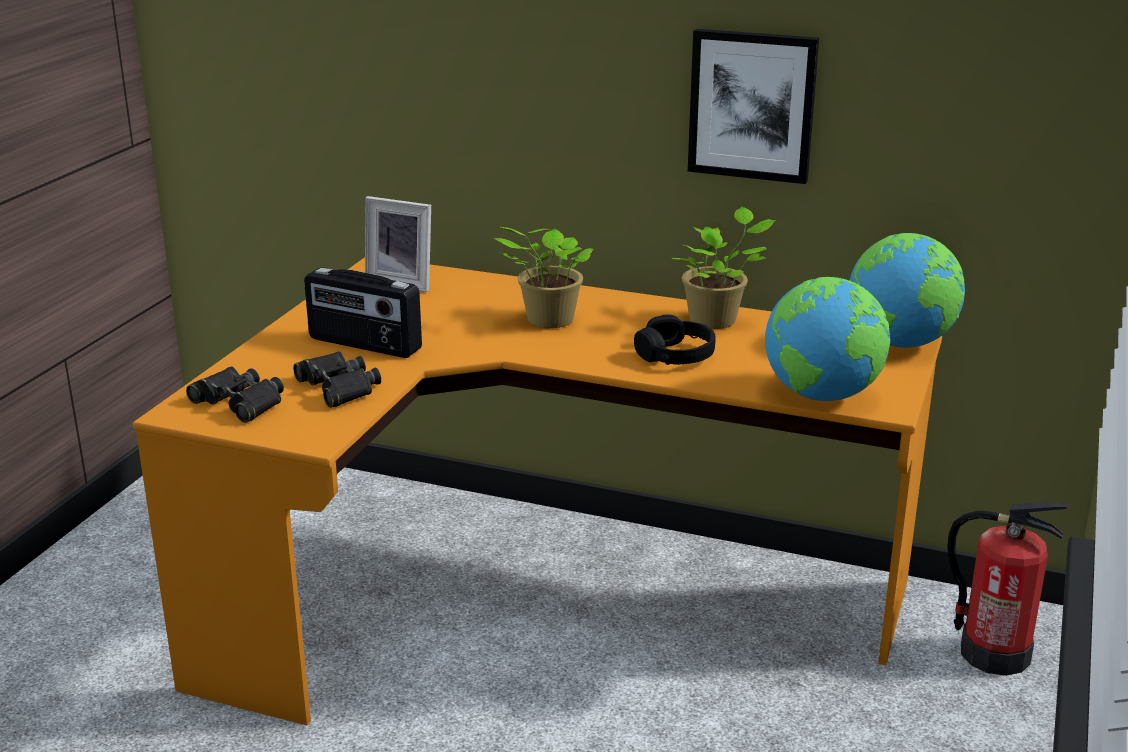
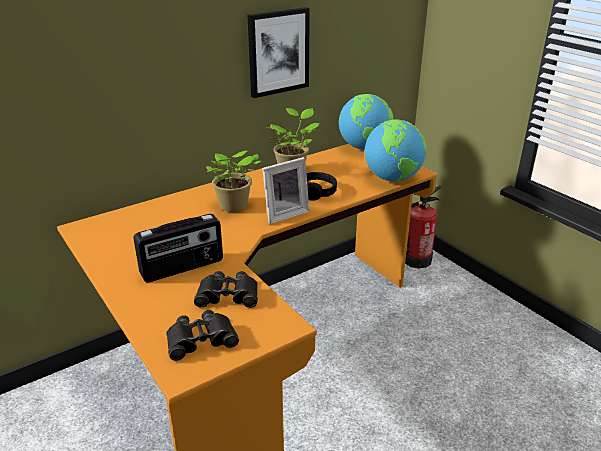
camera: 55 degrees left, 5 degrees up
(402, 282) = (117, 228): picture frame -> picture frame (284, 214)

